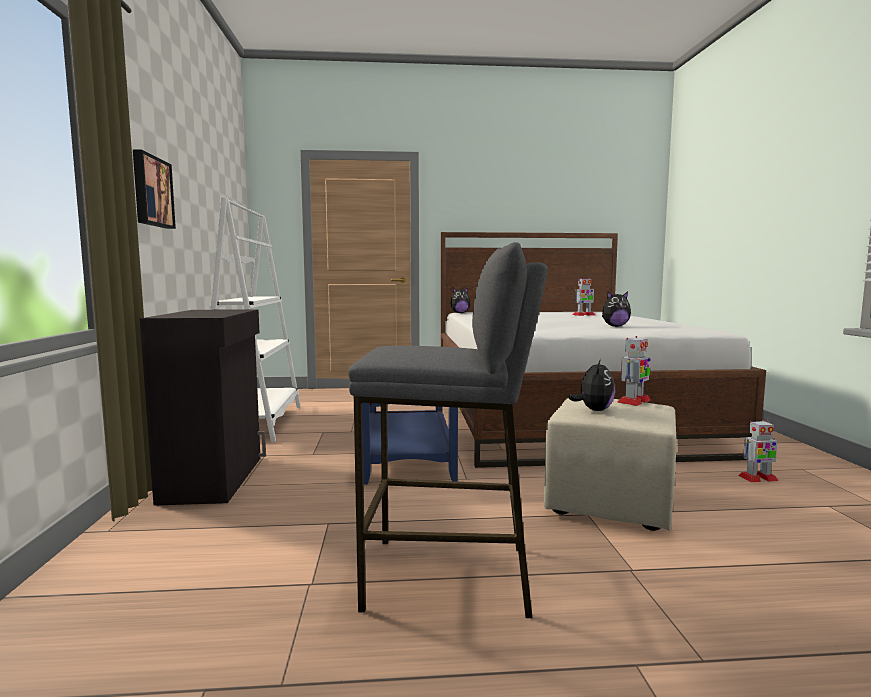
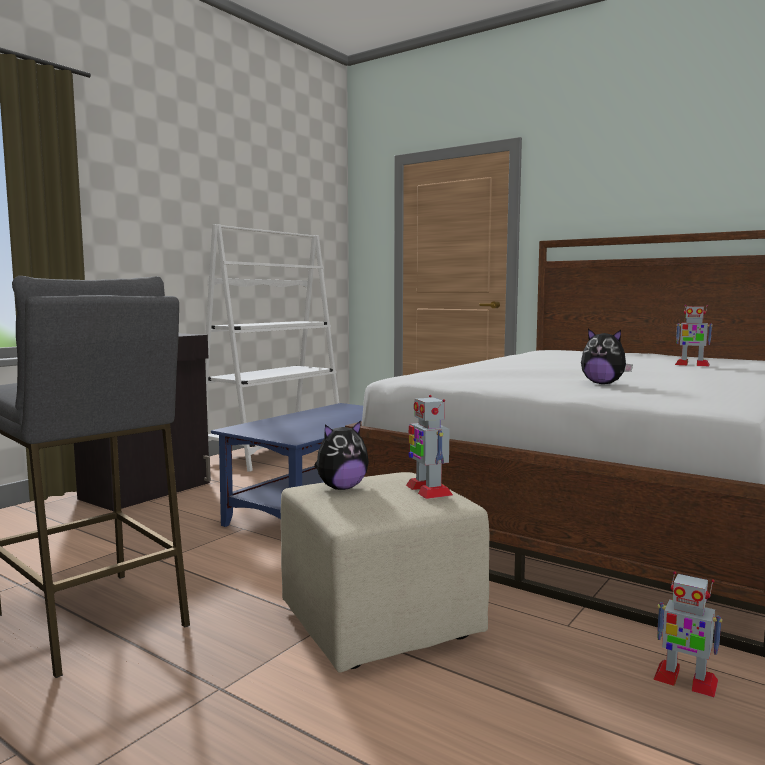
camera: 40 degrees right, 0 degrees up
(151, 191) = (143, 225): picture -> none
(460, 313) = (536, 351): plush toy -> none
(634, 401) = (428, 490): toy robot -> toy robot turned 75 degrees clockwise

